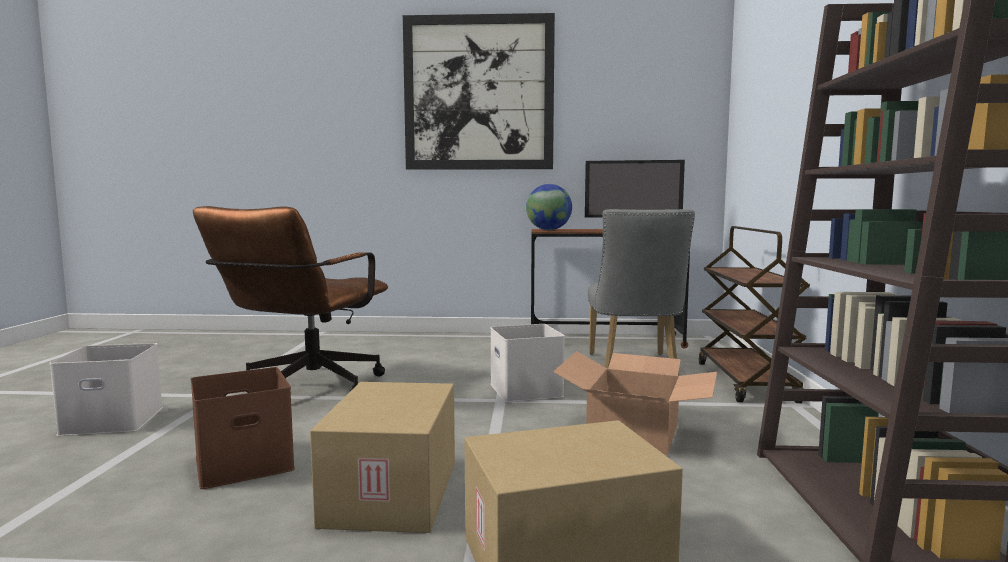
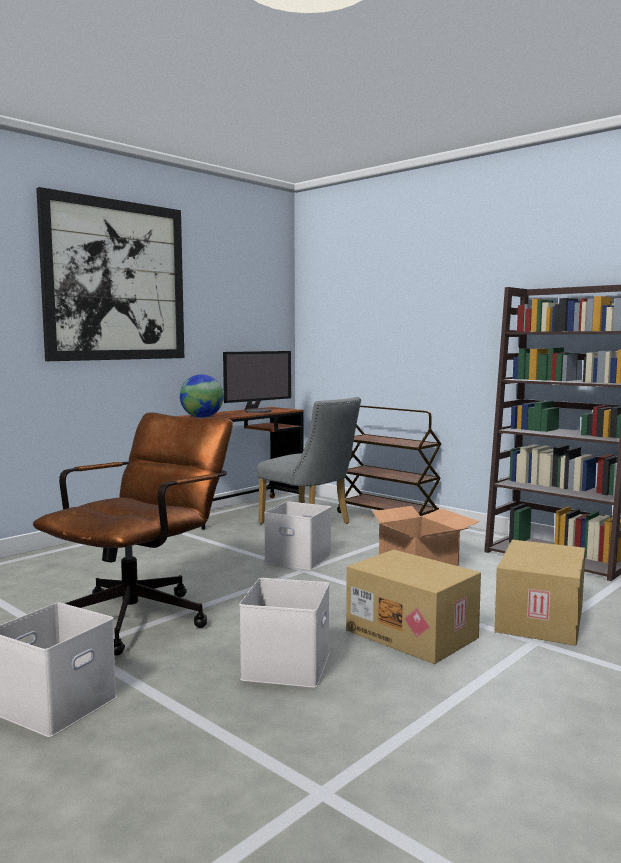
camera: 50 degrees left, 0 degrees up
(242, 464) = (287, 667): brown storage box -> white storage box
(304, 390) = (142, 616): brown office chair -> brown office chair turned 120 degrees counterclockwise

